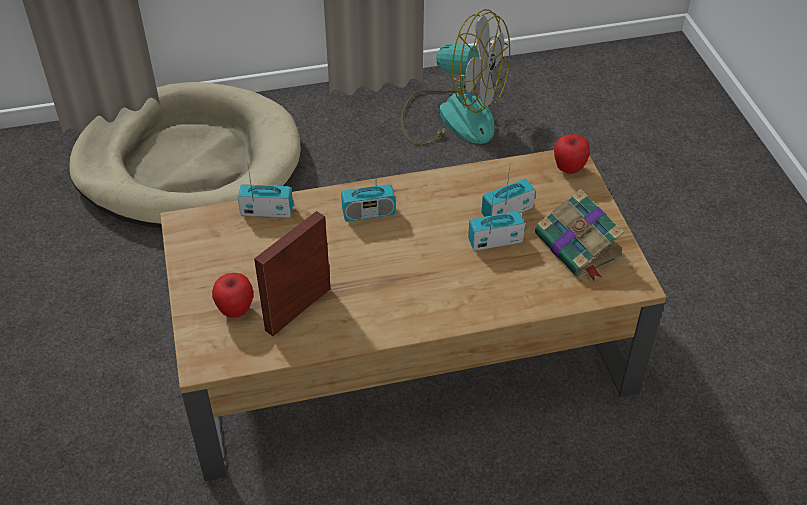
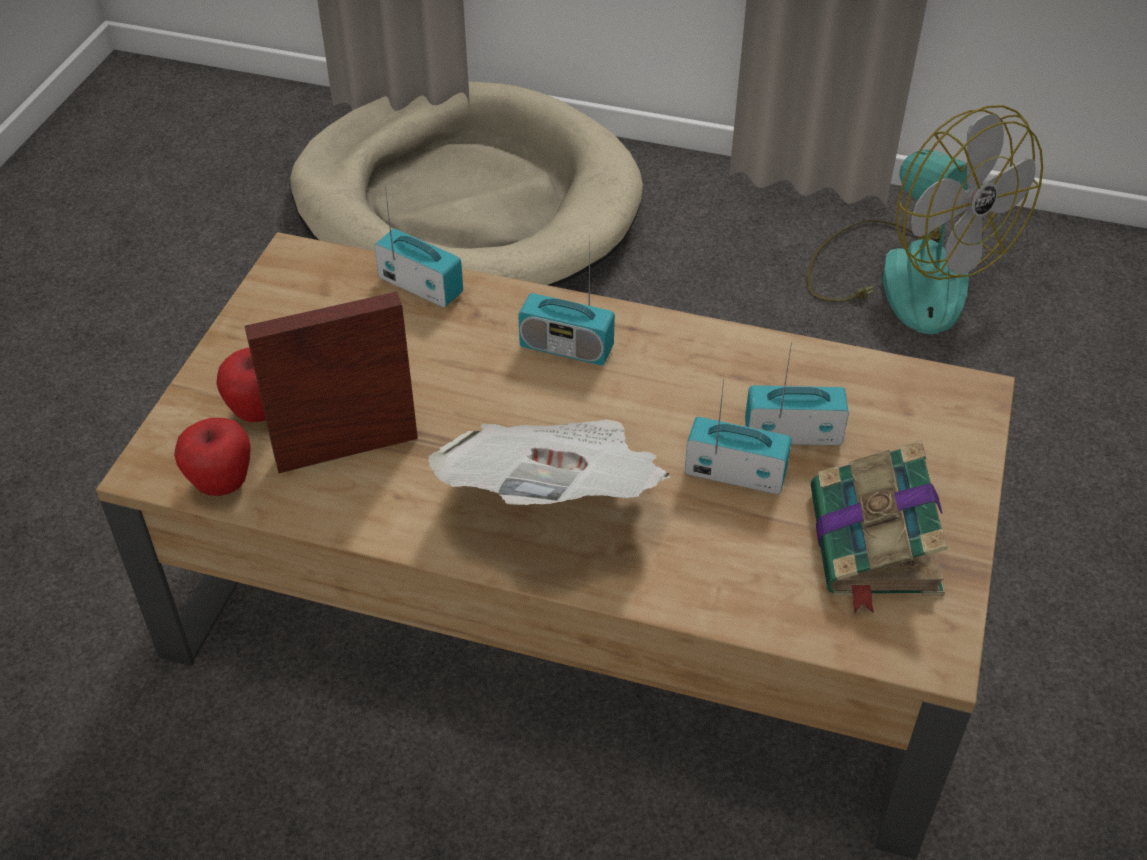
camera: 30 degrees right, 0 degrees up
(422, 289) = (556, 499): none -> newspaper
(569, 169) = (956, 406): apple -> apple (222, 484)

